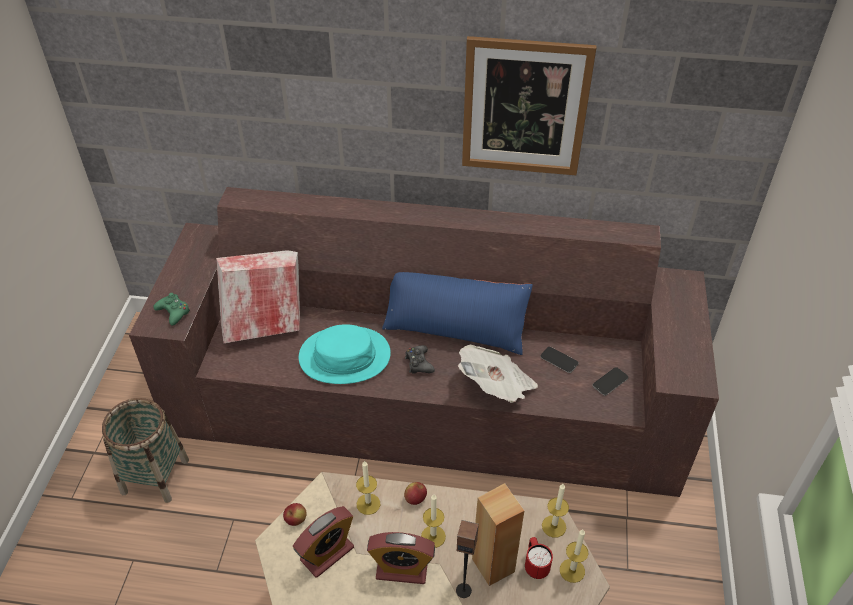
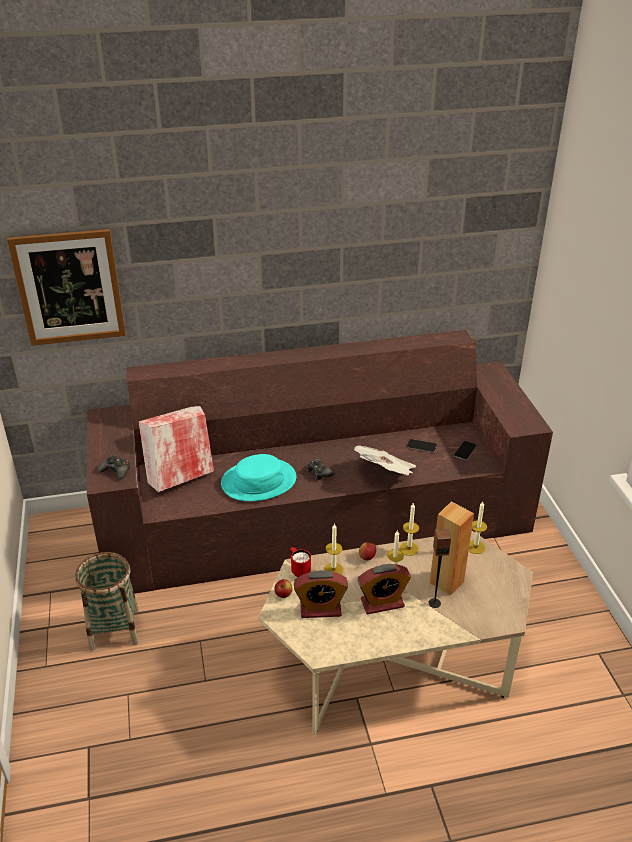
camera: 20 degrees left, 10 degrees down
(173, 312) = (116, 471): green game controller -> black game controller
(327, 553) = (320, 609): alarm clock -> alarm clock turned 60 degrees clockwise
(454, 329) = (334, 444): blue pillow -> none
(524, 107) = (363, 254): picture -> picture (69, 288)
(535, 565) = (476, 574): red mug -> red mug (299, 570)
(572, 570) = (502, 570): candle -> candle (409, 548)

